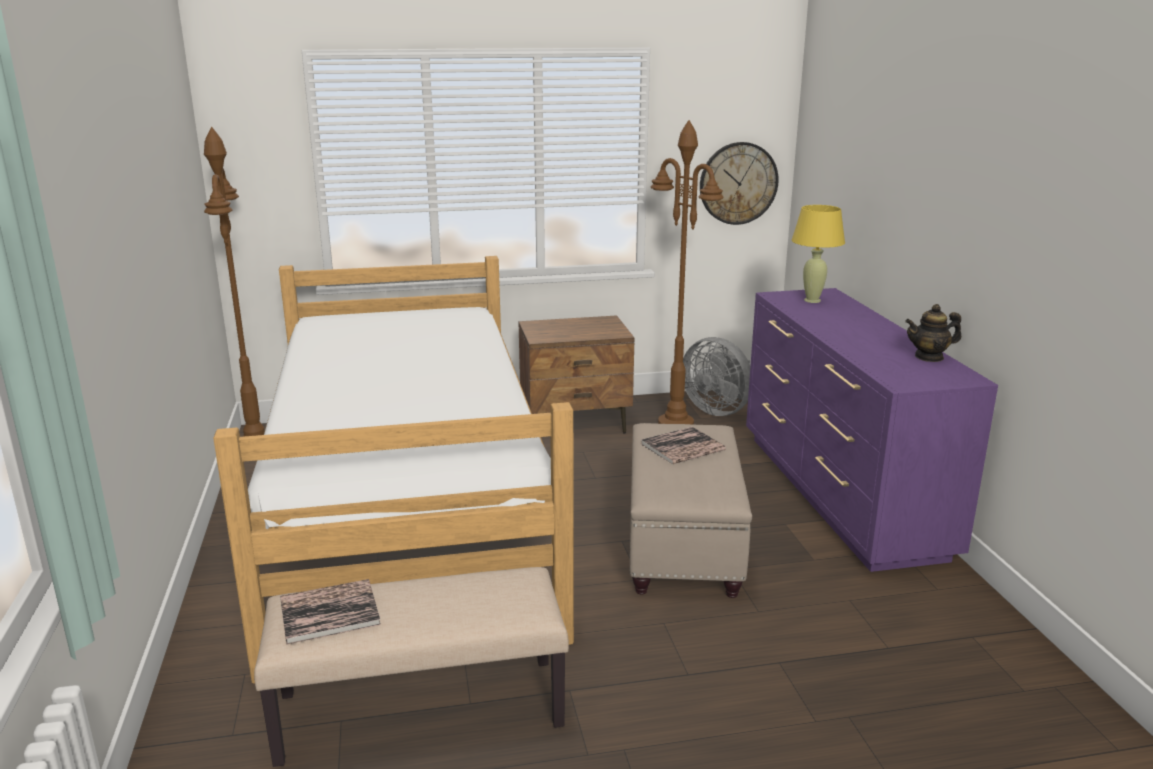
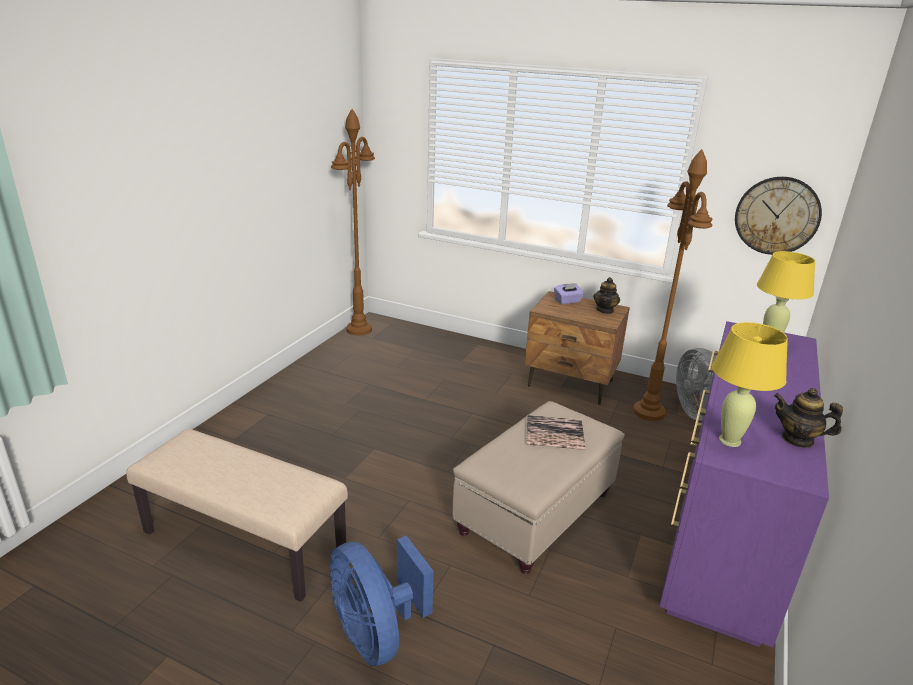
camera: 35 degrees right, 5 degrees up
(329, 612) = (190, 453): book -> none
(410, 515) = (388, 408): bed -> none
(552, 325) = (567, 301): none -> purple tissue box
(599, 323) = (605, 310): none -> teapot
(671, 710) = (376, 633): none -> blue fan
(892, 372) = (729, 440): none -> yellow table lamp

